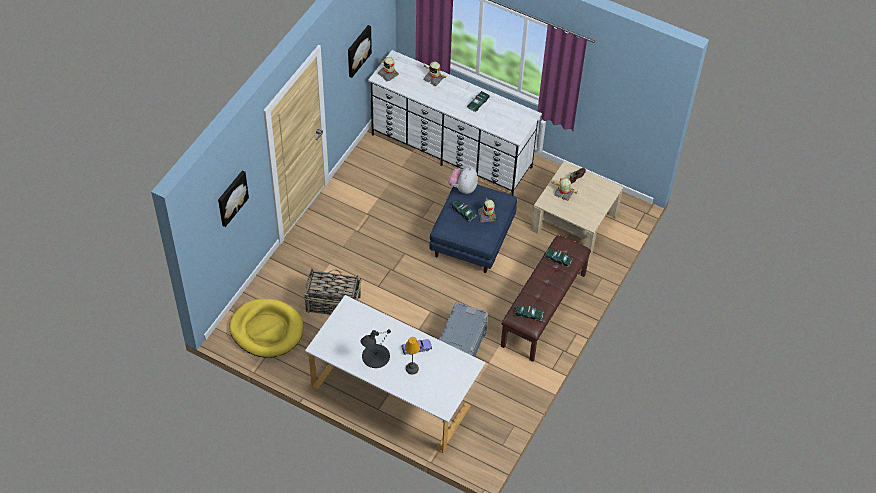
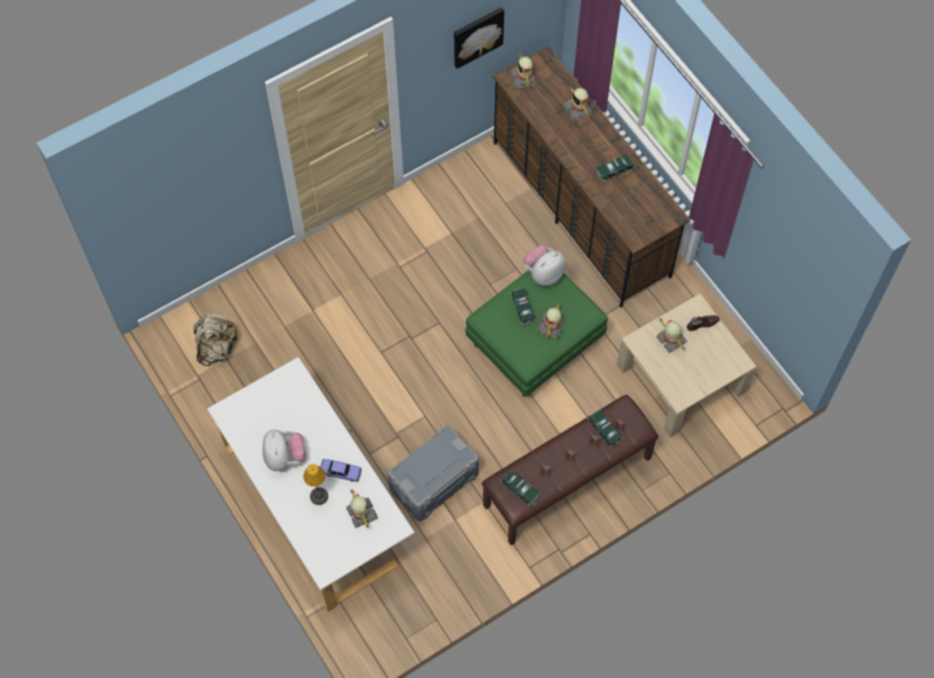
camera: 30 degrees right, 10 degrees up
(231, 197) = (192, 177): picture -> none
(267, 330) = (216, 347): yellow dog bed -> beige backpack
(332, 303) = (313, 349): basket -> none
(375, 356) = (285, 457): black table lamp -> plush toy
(445, 366) = (361, 514): none -> toy robot
(452, 150) = (582, 209): white dresser -> brown dresser
(472, 240) = (534, 343): blue ottoman -> green ottoman

